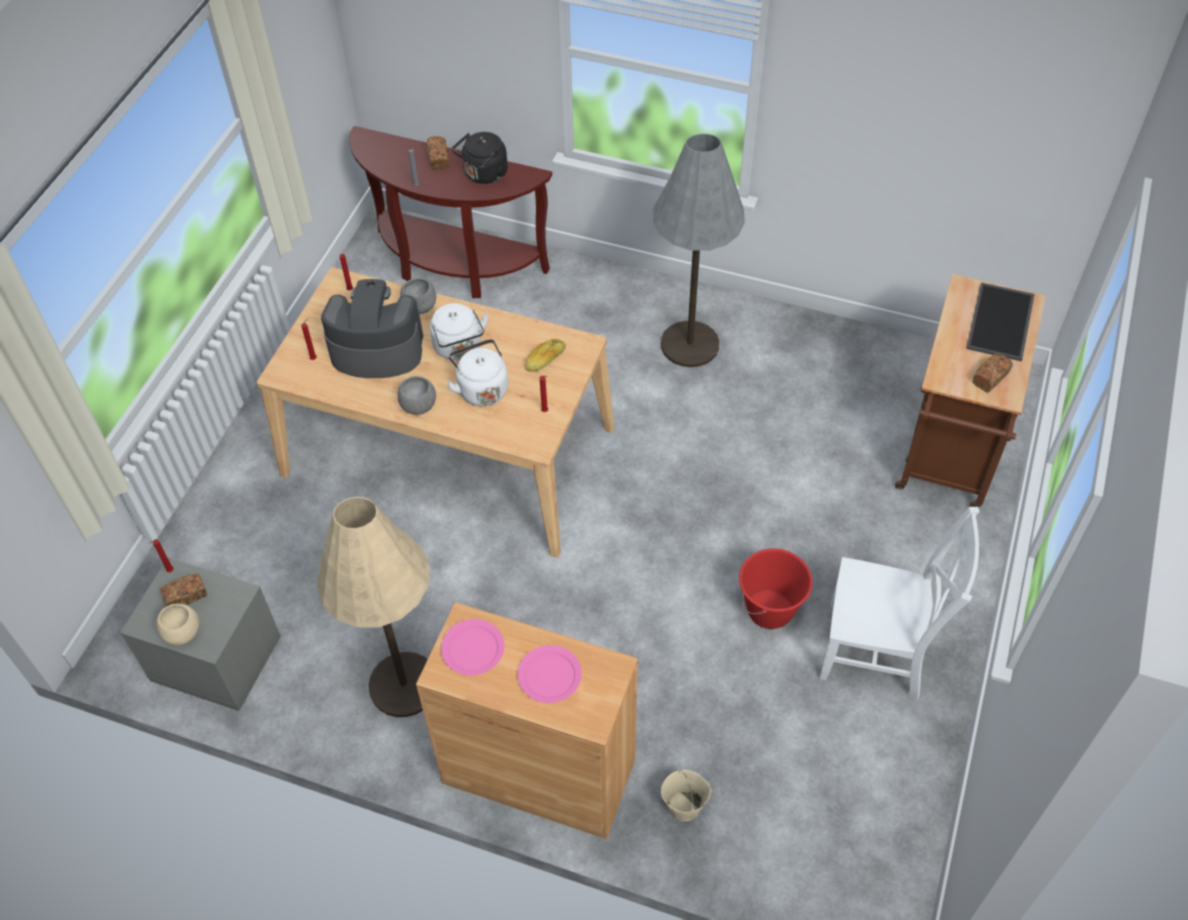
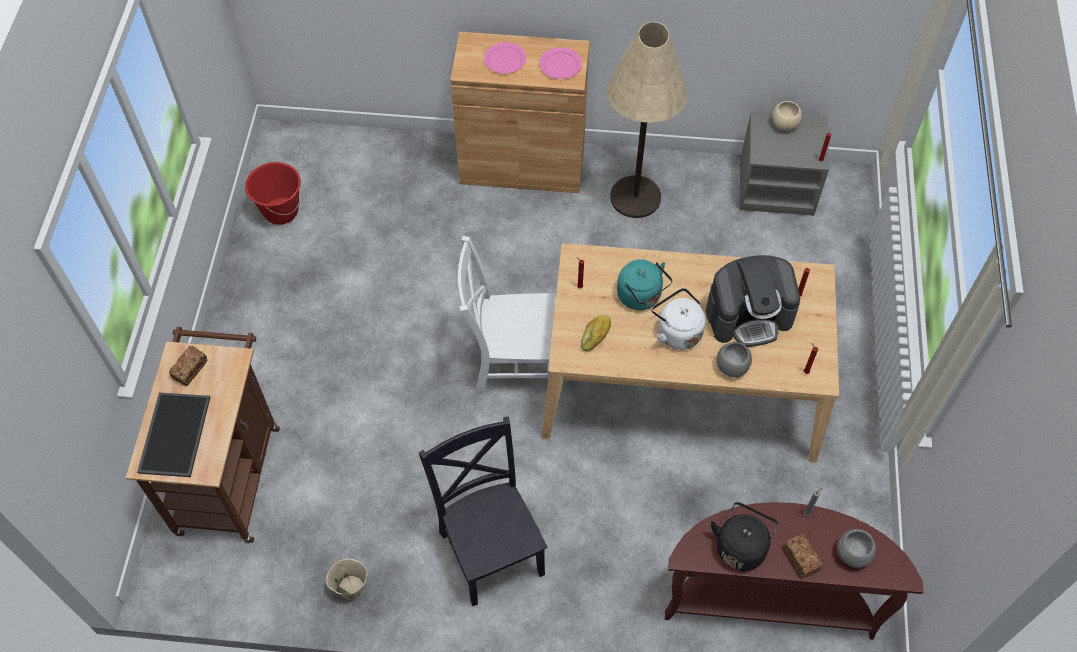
camera: 165 degrees right, 5 degrees up
(186, 596) = (798, 147): bread -> none
(418, 406) = (687, 271): grey bowl -> grey bowl (853, 554)
(481, 388) = (641, 297): white kettle -> turquoise kettle
(684, 806) = (420, 164): beige bucket -> beige bucket (350, 587)
(690, 345) = (490, 548): grey floor lamp -> black chair
(770, 610) = (378, 302): red bucket -> red bucket (281, 211)
(879, 651) = (291, 288): white chair -> white chair (510, 361)

